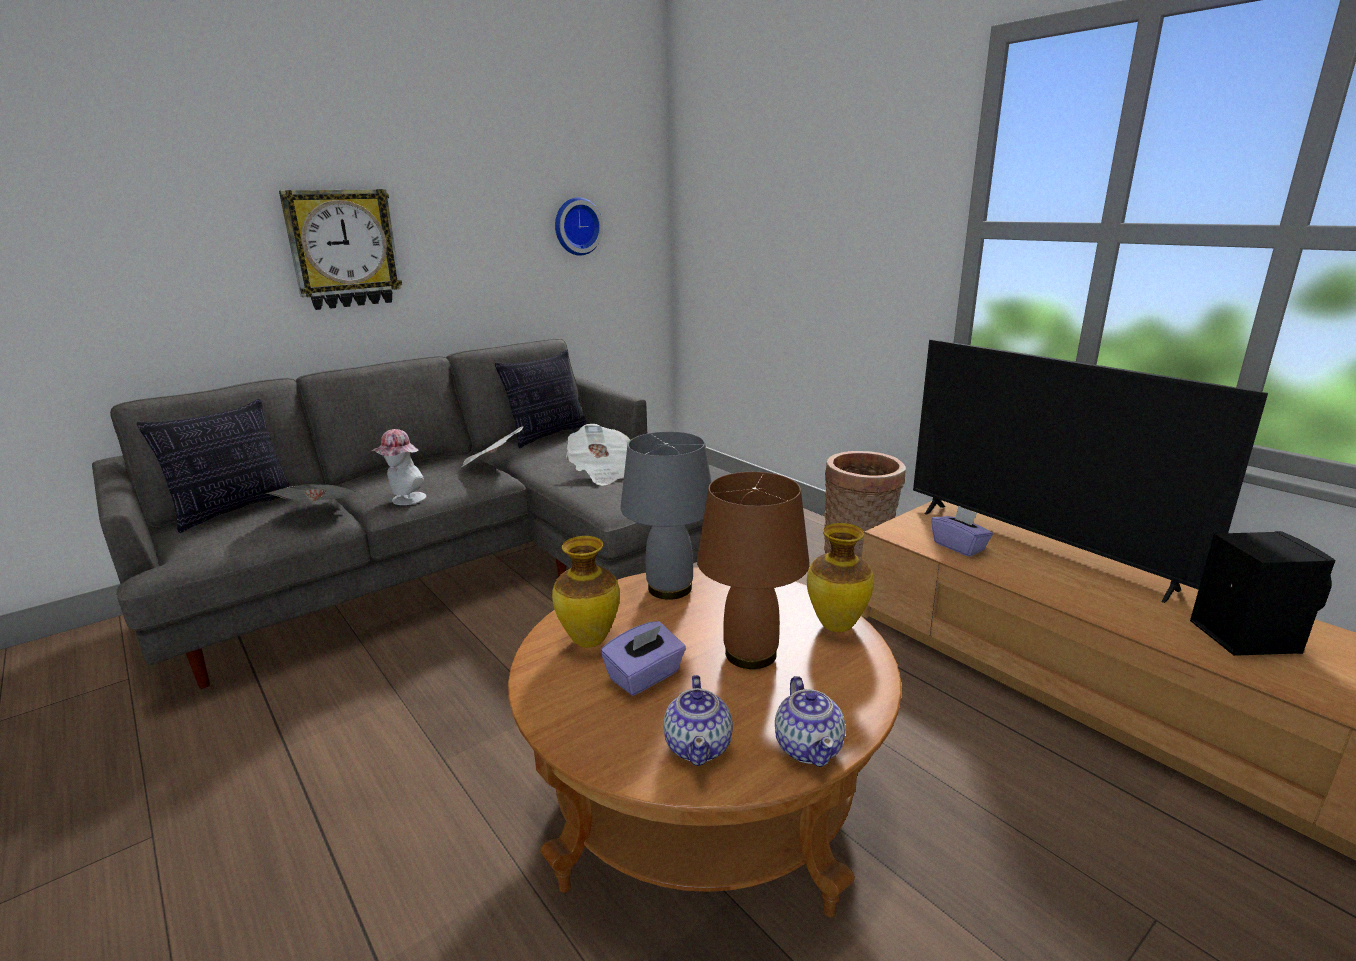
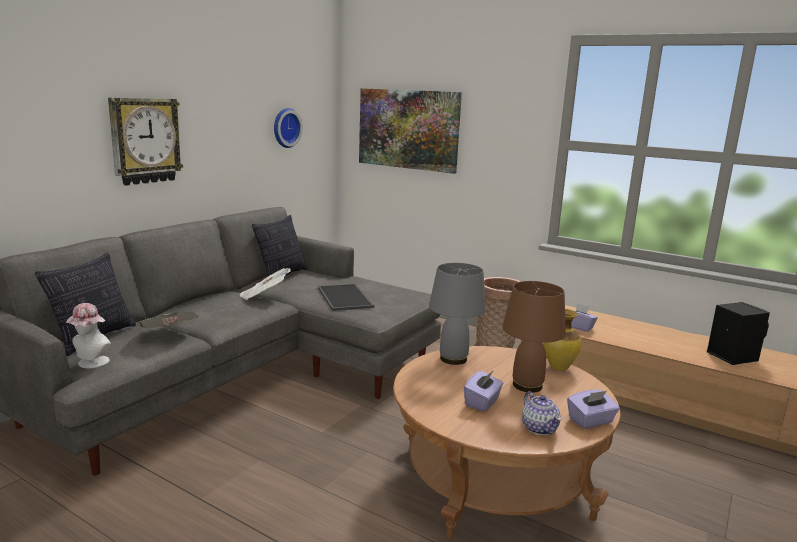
camera: 20 degrees left, 5 degrees down
(405, 500) = (226, 322): hat -> hat (90, 364)
(588, 640) = (433, 389): vase -> none
(602, 472) = (346, 297): newspaper -> tray
(754, 220) = (408, 129): none -> picture
(809, 747) = (591, 421): teapot -> purple tissue box
(1038, 547) = (618, 324): television -> none

